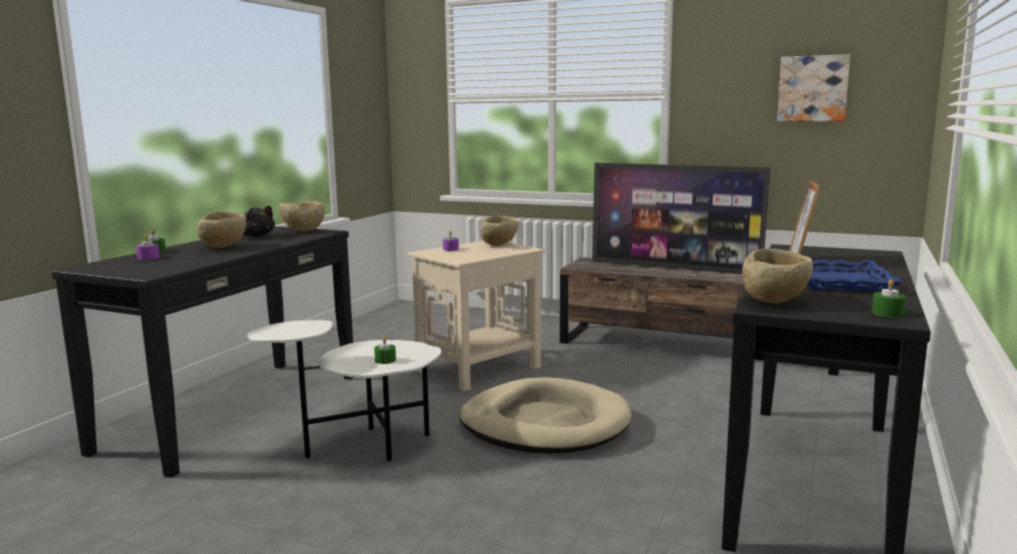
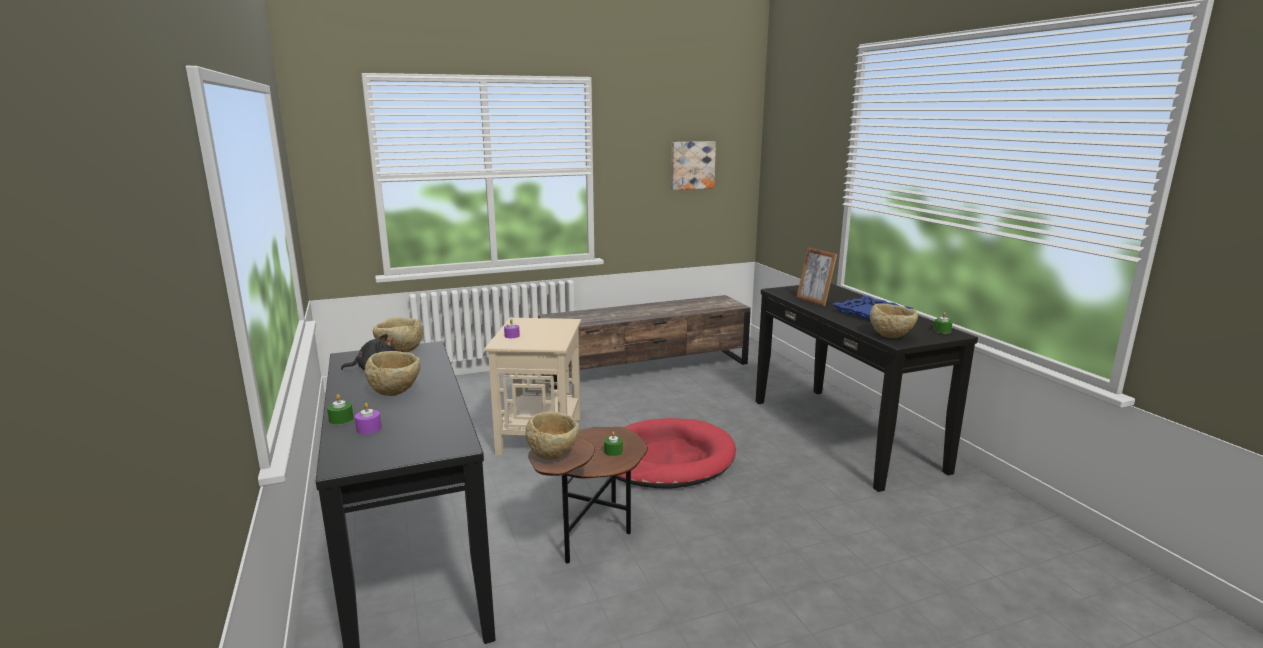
camera: 45 degrees left, 5 degrees up
(362, 447) = (590, 534): white side table -> brown side table
(499, 245) = (537, 322): beige bowl -> beige bowl (554, 454)
(545, 424) = (667, 459): beige dog bed -> red dog bed
(674, 268) = (626, 311): television -> none

